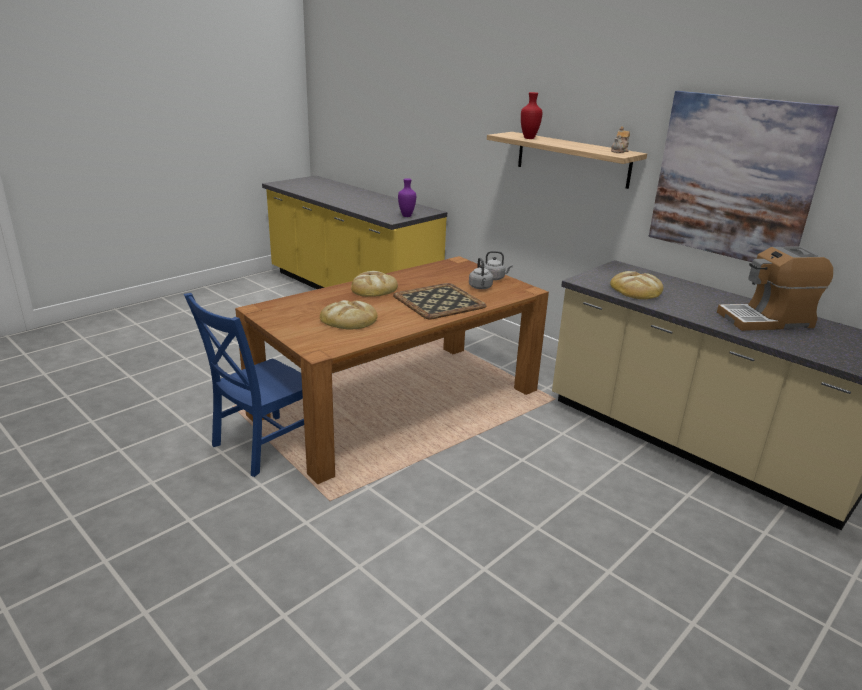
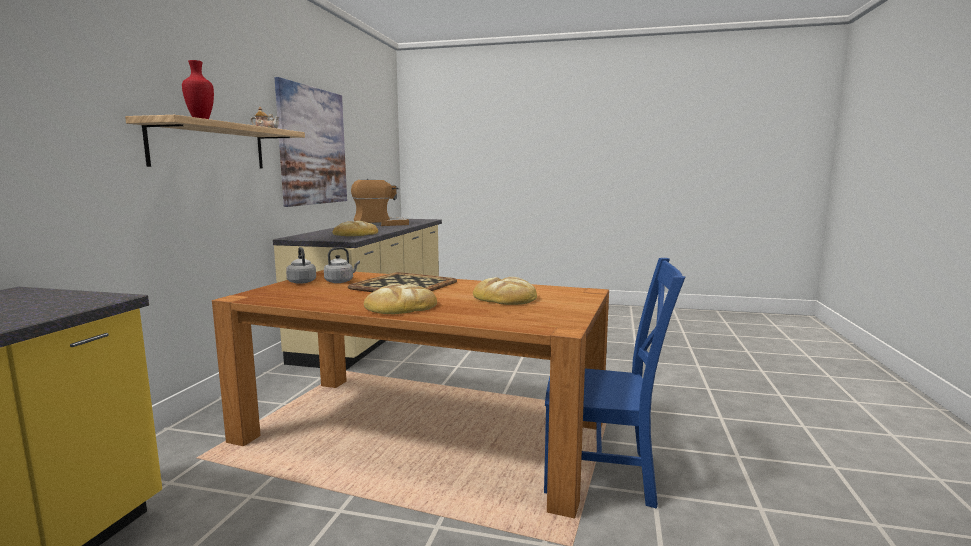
camera: 120 degrees left, 15 degrees down
(406, 216) = (66, 296): purple vase -> none
(766, 320) = (380, 224): coffee machine -> coffee machine turned 75 degrees counterclockwise

